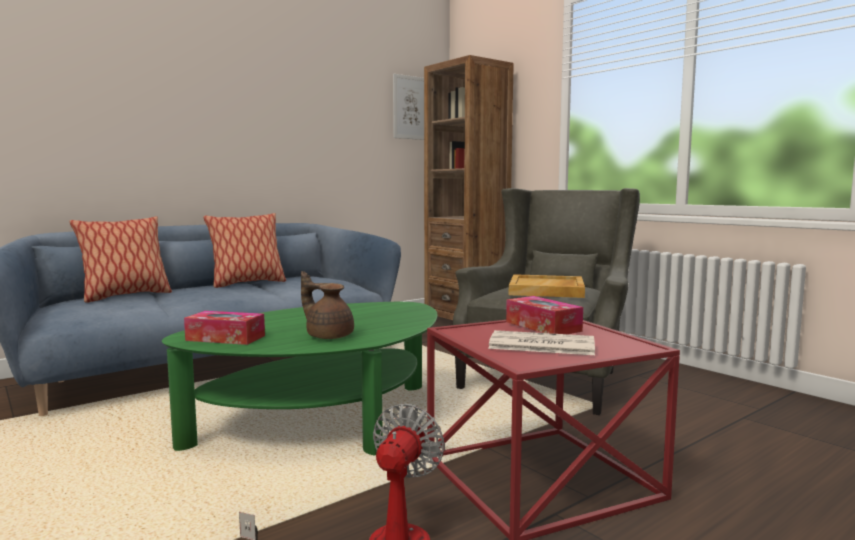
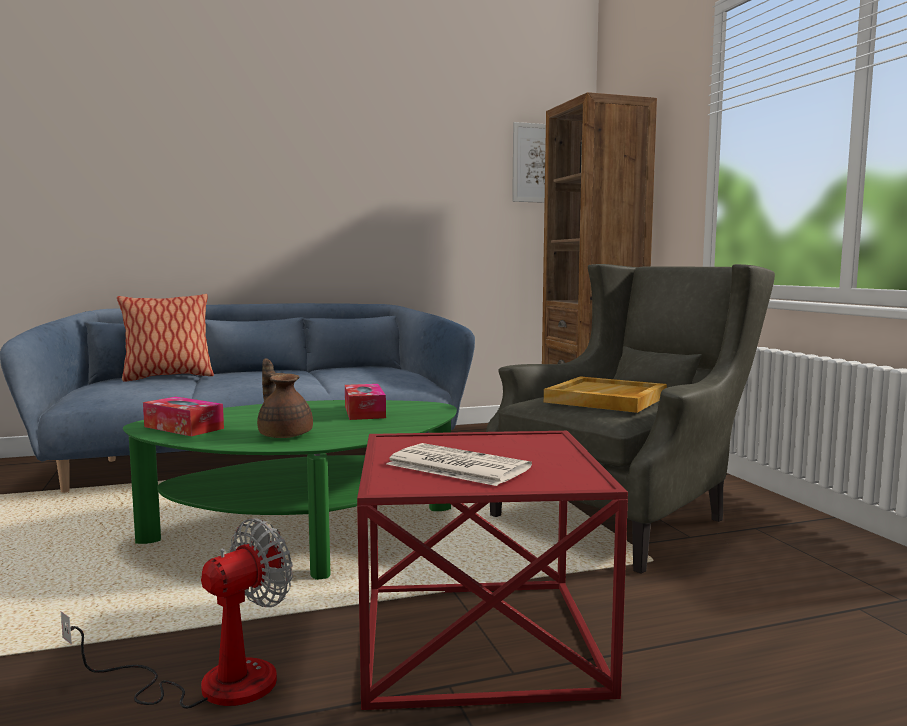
camera: 20 degrees right, 0 degrees up
(247, 283) = (302, 371): pillow -> none
(543, 326) = (506, 444): tissue box -> tissue box (364, 412)

